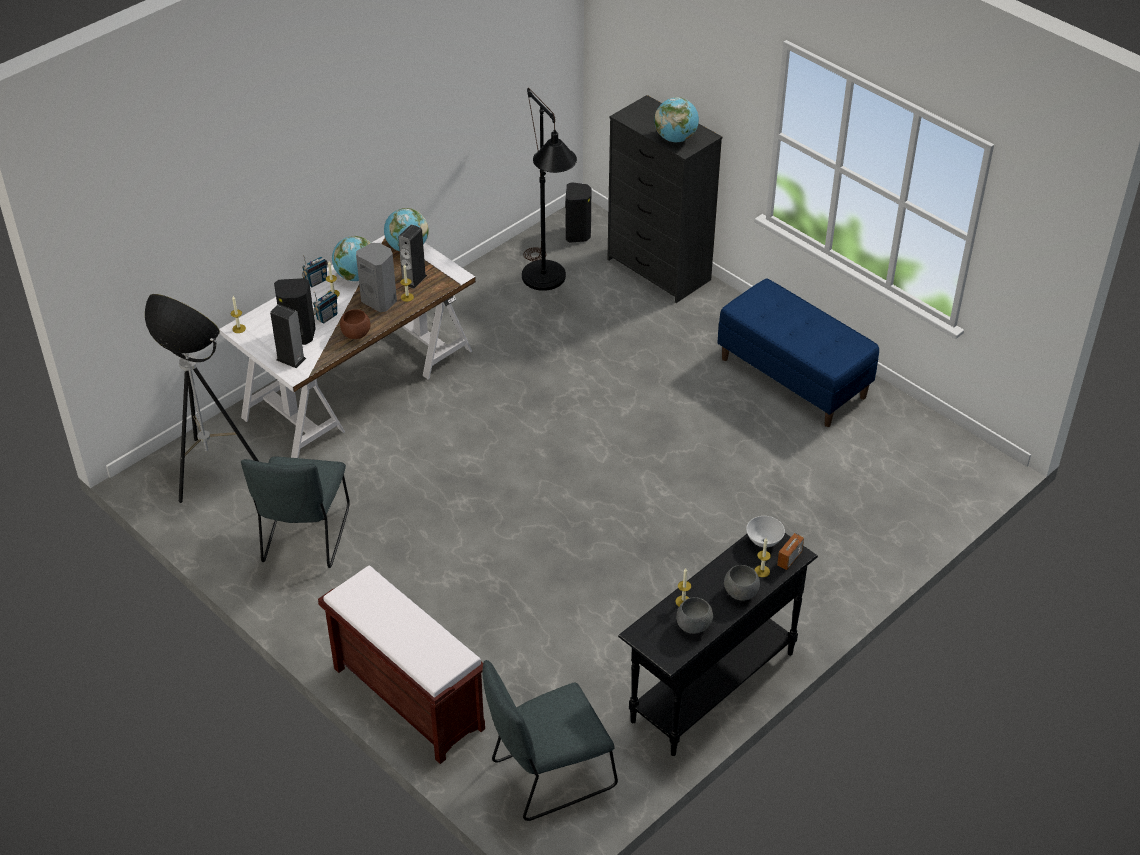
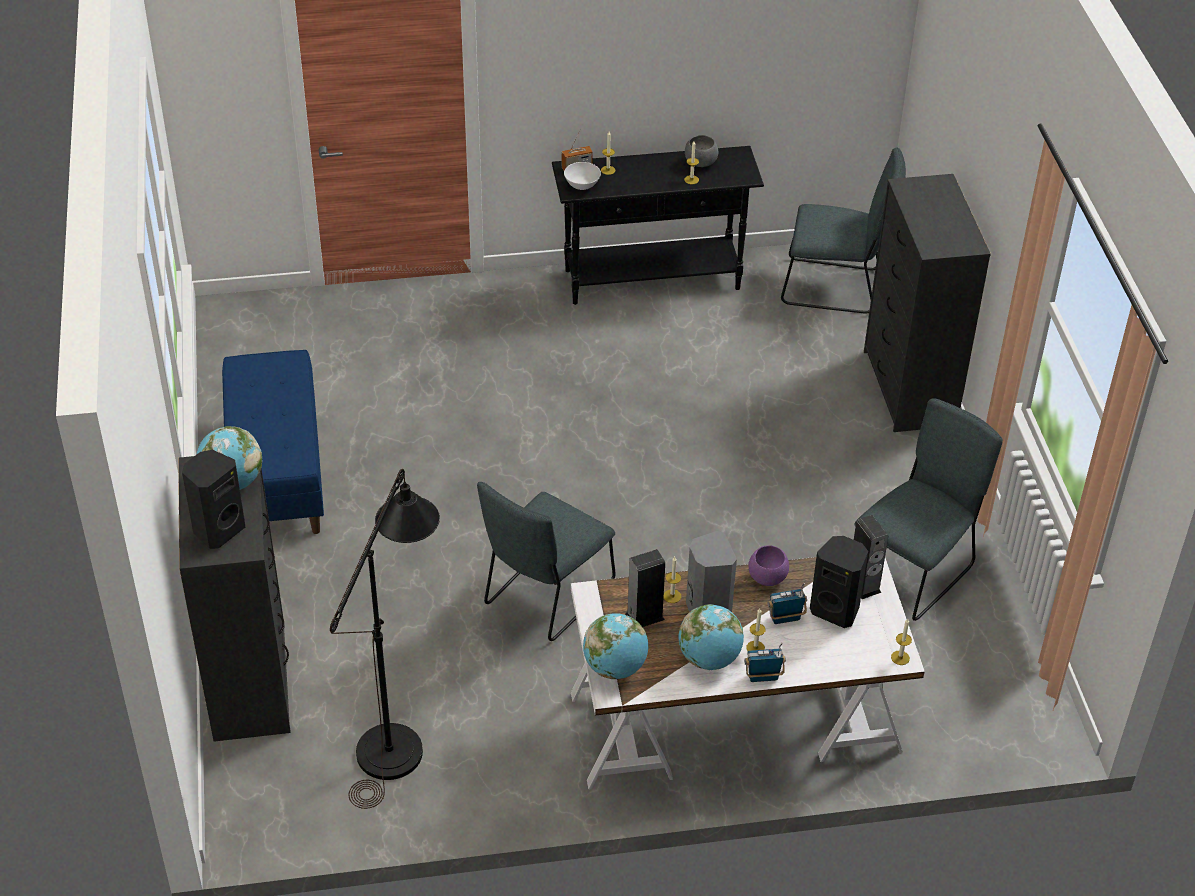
camera: 145 degrees left, 0 degrees up
(210, 471) = (975, 700): floor lamp -> none
(356, 334) = (767, 577): brown bowl -> purple bowl
(406, 698) = (909, 389): brown bench -> black dresser
(540, 394) = (545, 597): none -> grey chair
(578, 234) = (281, 794): black speaker -> black speaker (218, 530)
(740, 593) = (641, 165): grey bowl -> none

